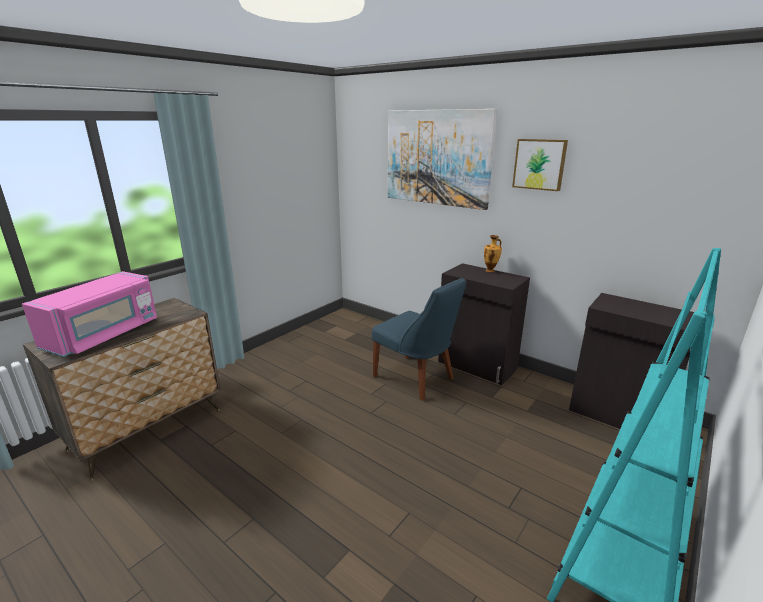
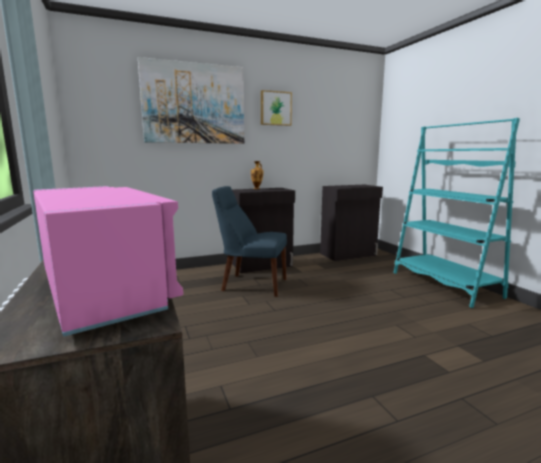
camera: 60 degrees left, 10 degrees down
(416, 378) = (251, 284): blue chair -> blue chair turned 150 degrees counterclockwise

